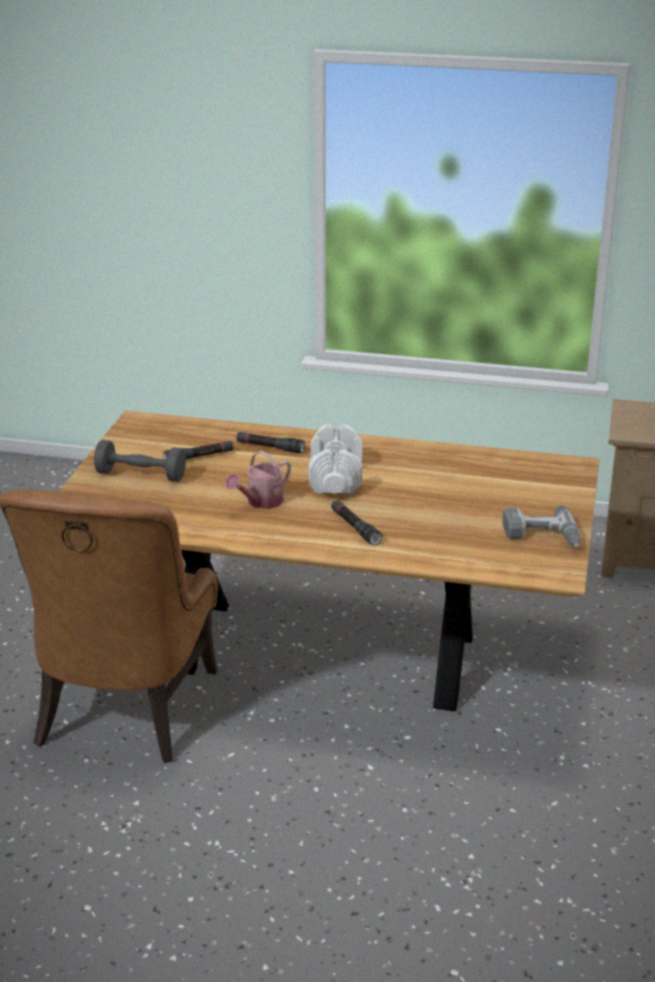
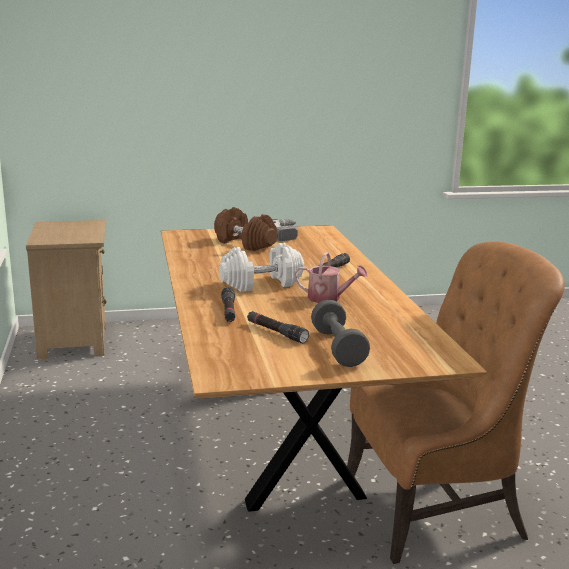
camera: 115 degrees left, 10 degrees down
(504, 499) = (244, 243): none -> brown dumbbell

